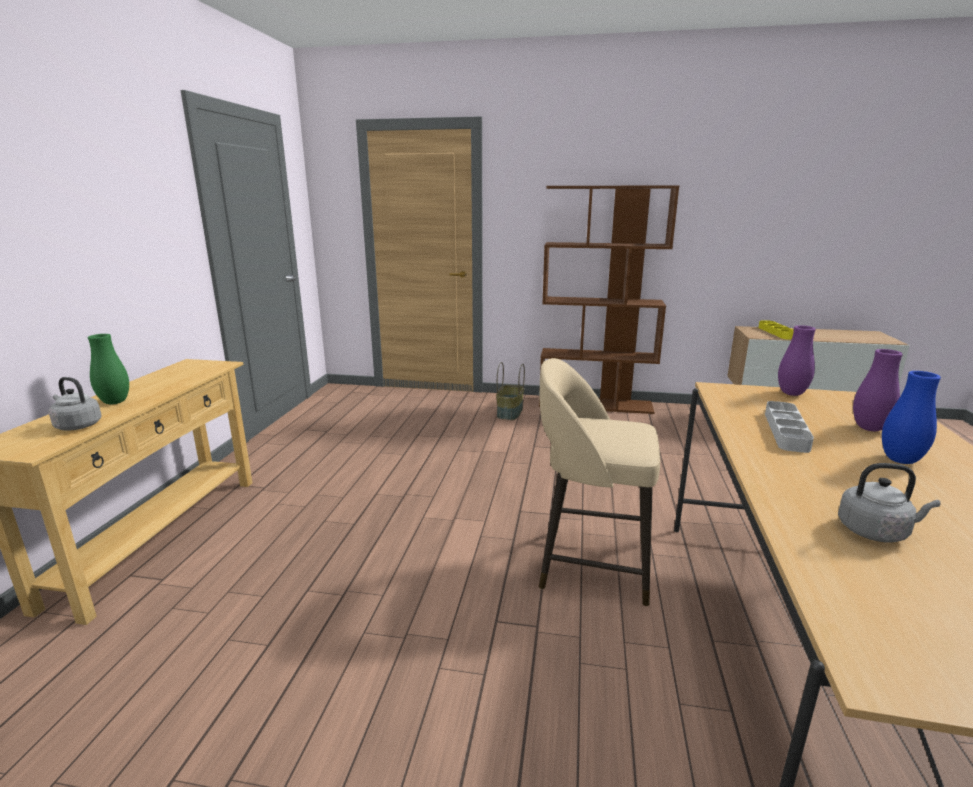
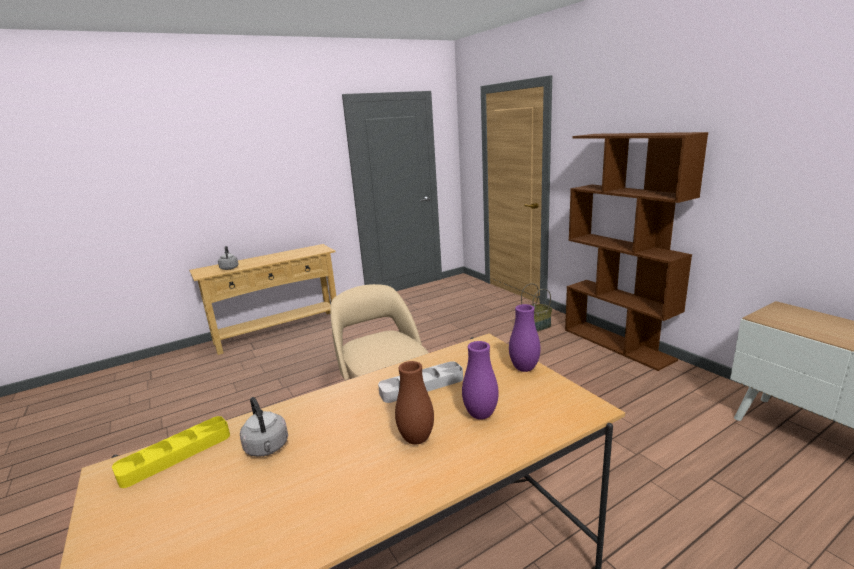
camera: 50 degrees right, 0 degrees up
(115, 402) = (258, 260): green vase -> none
(776, 333) = (807, 321): yellow tray -> yellow tray (176, 454)
(900, 460) = (416, 439): blue vase -> brown vase

